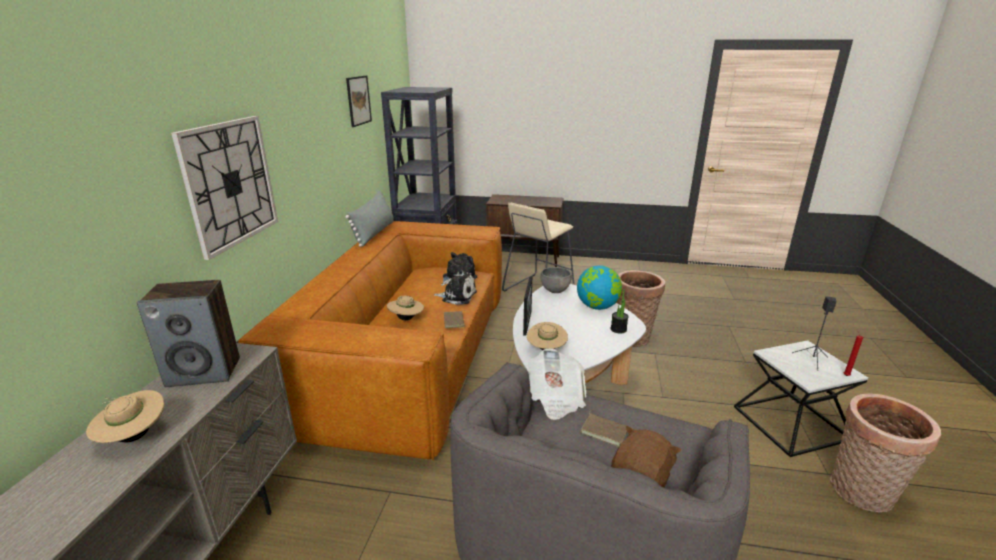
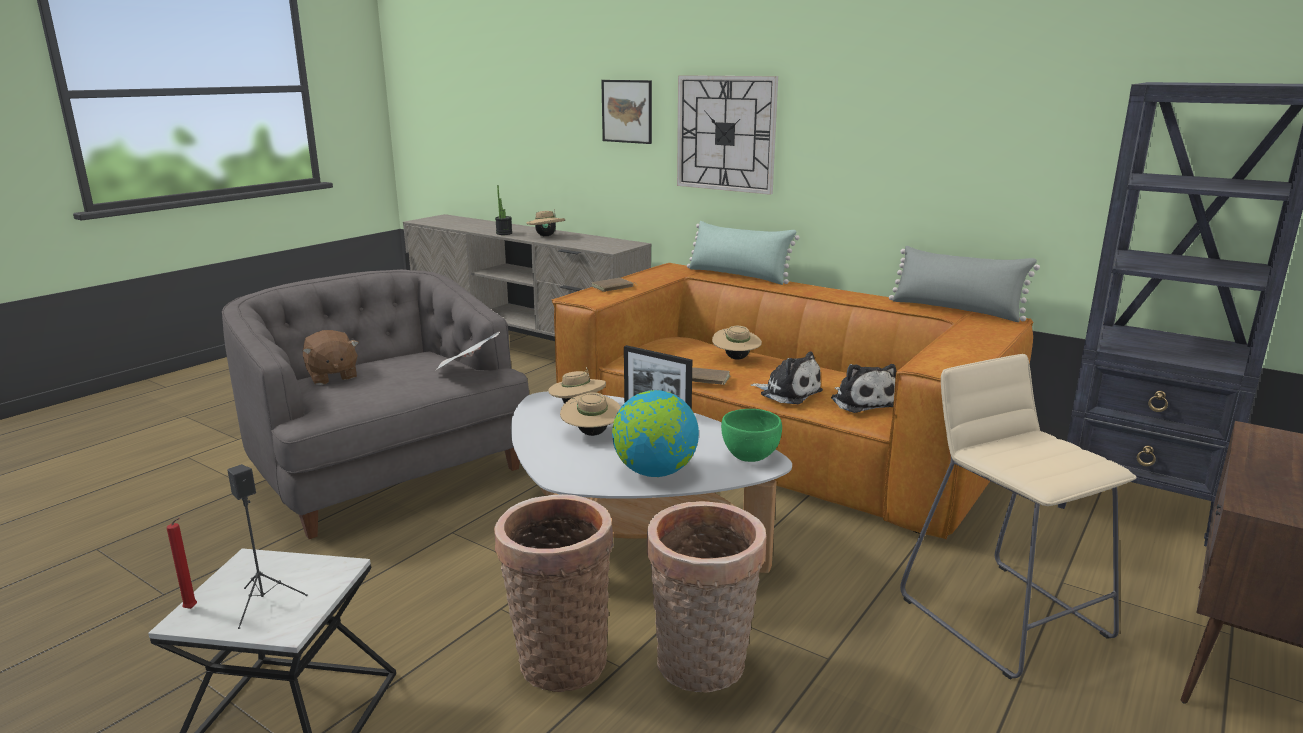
camera: 115 degrees right, 5 degrees down
(205, 372) = (600, 243): speaker -> none
(297, 298) = (738, 275): none -> green pillow
(358, 100) = (1058, 90): picture -> picture (627, 111)
(457, 296) = (788, 393): plush toy -> plush toy turned 90 degrees counterclockwise
(555, 290) = (750, 456): grey bowl -> green bowl
(576, 334) = (591, 434): none -> beige hat
(605, 431) = (394, 375): brown book -> brown book (613, 287)
(618, 329) = (568, 465): potted plant -> potted plant (504, 233)
(862, 494) = (139, 683): basket -> basket (559, 658)

